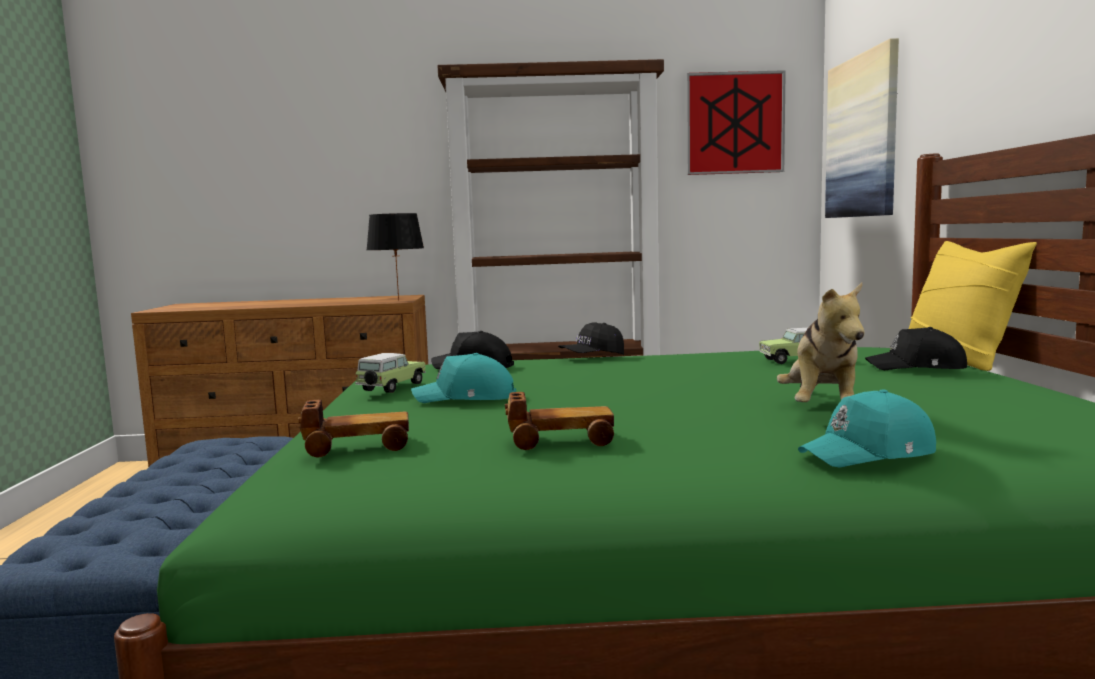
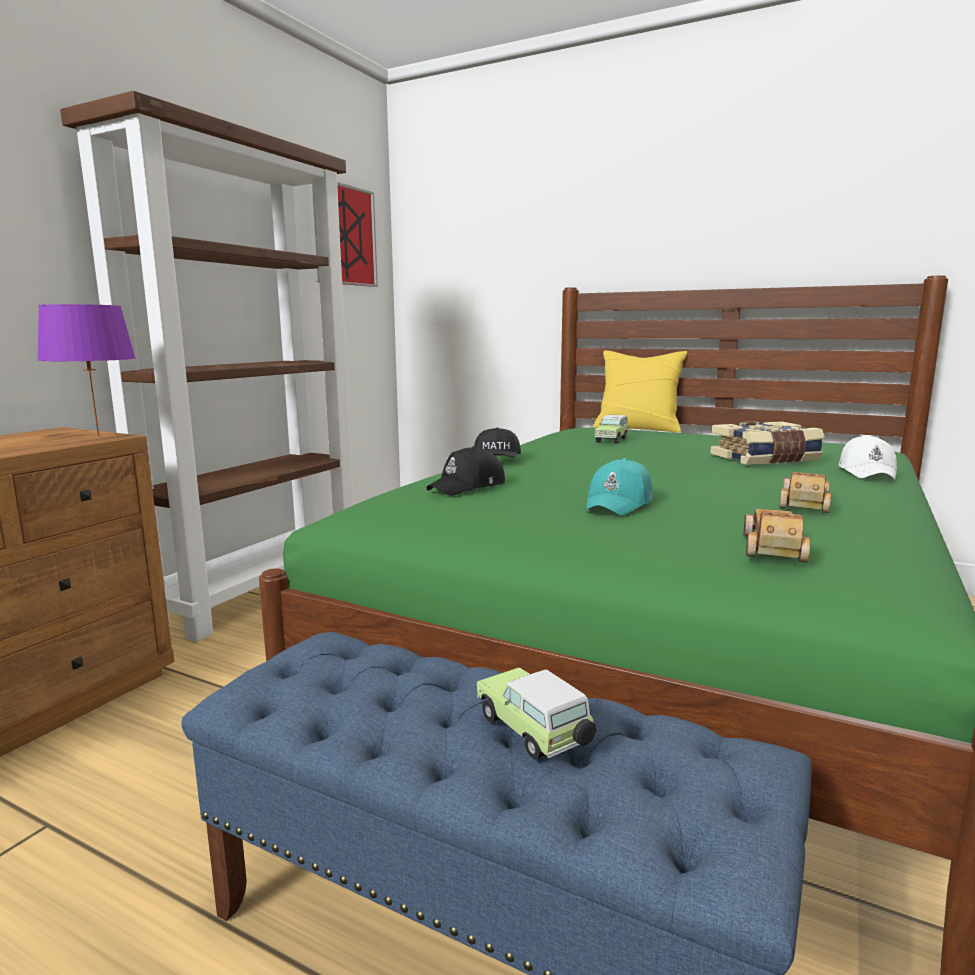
camera: 60 degrees left, 5 degrees up
(390, 388) = (518, 517): toy car -> toy car (534, 733)
(399, 300) = (99, 436): black table lamp -> purple table lamp
(821, 409) = (766, 459): plush toy -> book
(862, 137) = (462, 265): picture -> none
(869, 453) = (867, 472): turquoise cap -> white cap
(917, 367) = (670, 434): black cap -> none

